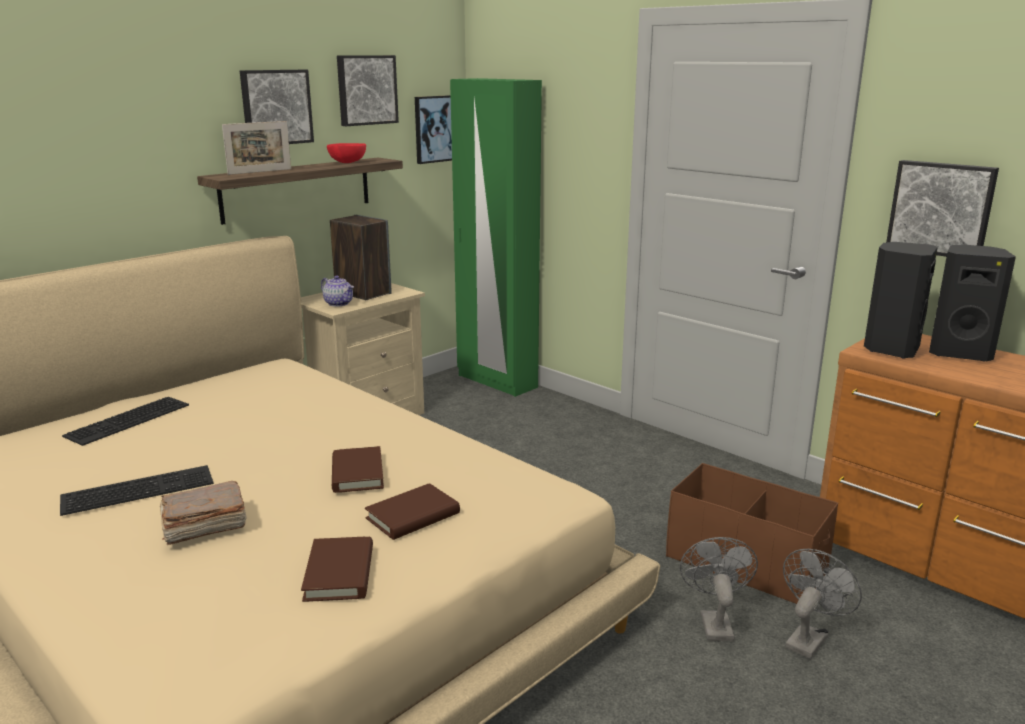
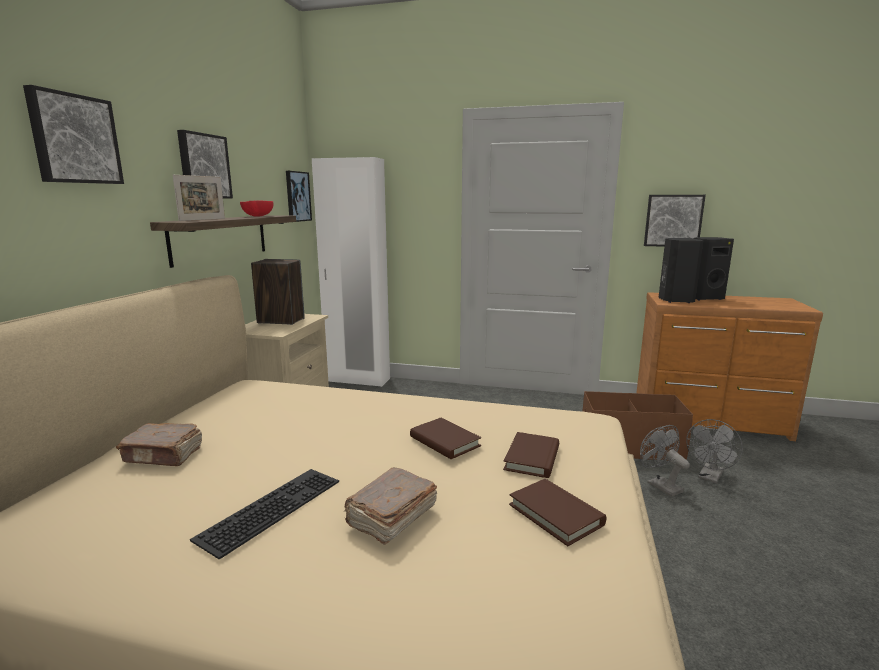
camera: 30 degrees left, 5 degrees down
(128, 421) = (164, 455): keyboard -> brown book
(339, 303) = (273, 329): teapot -> none
(366, 90) = (258, 161): picture -> picture (74, 139)
(496, 381) = (358, 380): green wardrobe -> white wardrobe
(808, 638) = (710, 477): grey fan -> grey fan turned 150 degrees counterclockwise

